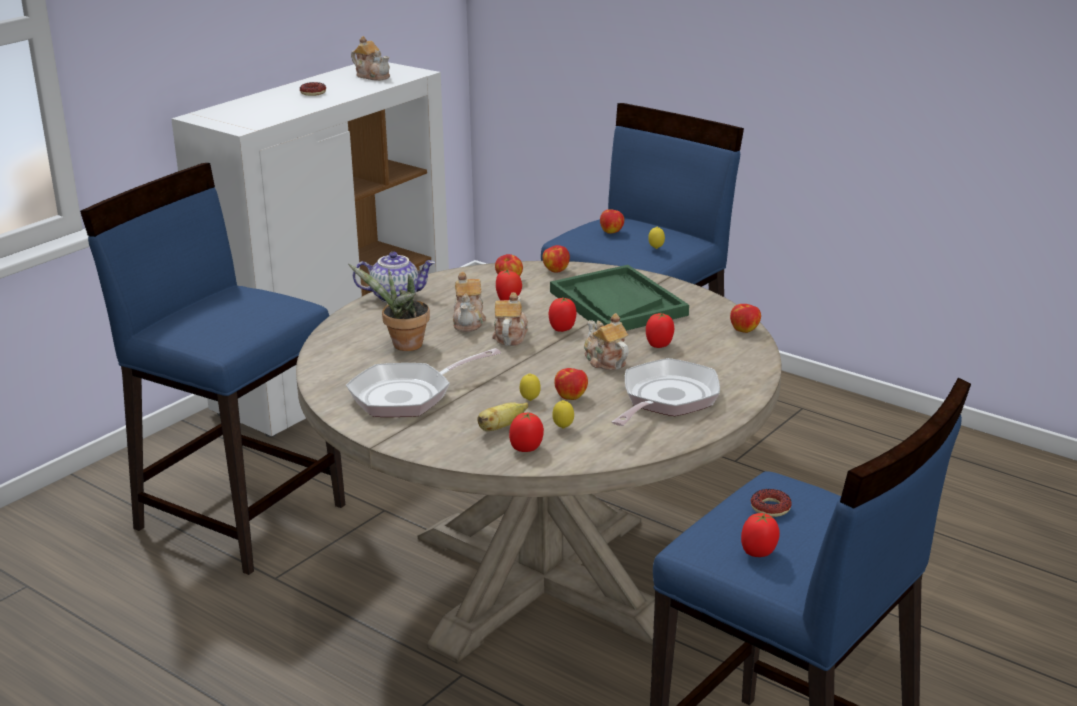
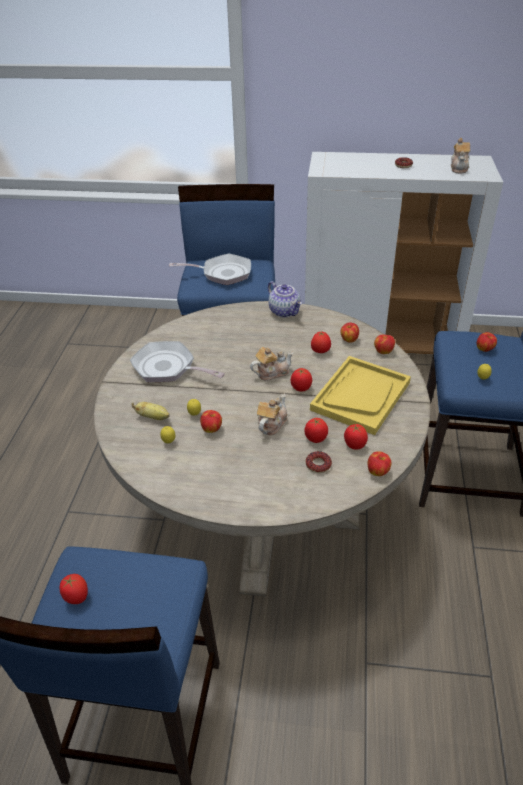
camera: 60 degrees right, 15 degrees up
(403, 346) = (226, 340): potted plant -> none
(469, 321) = (277, 349): teapot -> none
(527, 448) = (134, 438): tomato -> tomato (354, 445)
(617, 303) = (360, 396): green tray -> yellow tray
(666, 399) = (238, 472): frying pan -> frying pan (222, 273)
(770, 508) = (138, 582): donut -> donut (318, 464)

